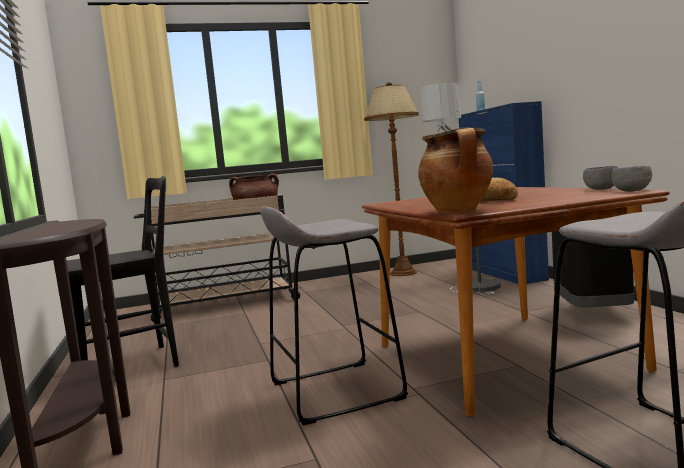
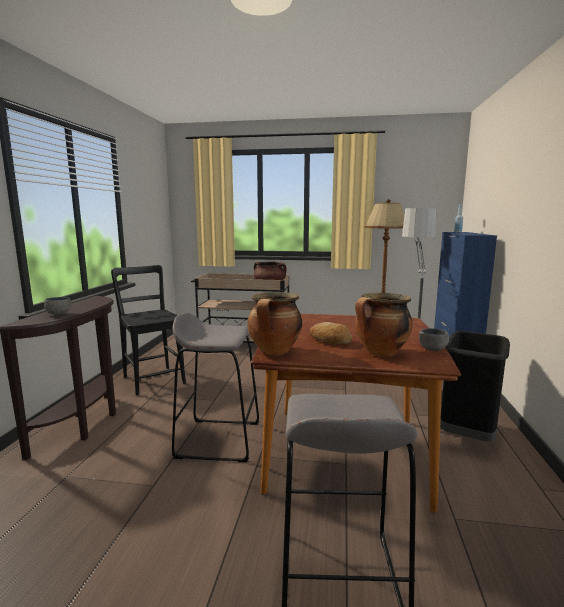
camera: 25 degrees right, 5 degrees up
(134, 364) = (153, 379): black chair -> black chair turned 120 degrees counterclockwise
(565, 196) = (380, 353): none -> cooking pot
(631, 191) = (434, 363): grey bowl -> grey bowl (60, 313)

